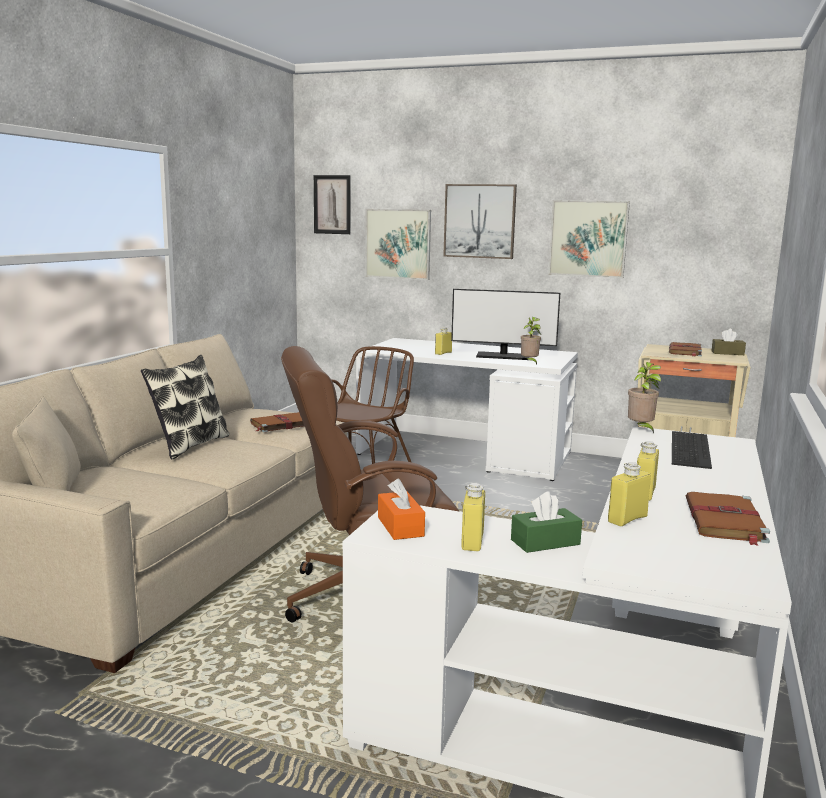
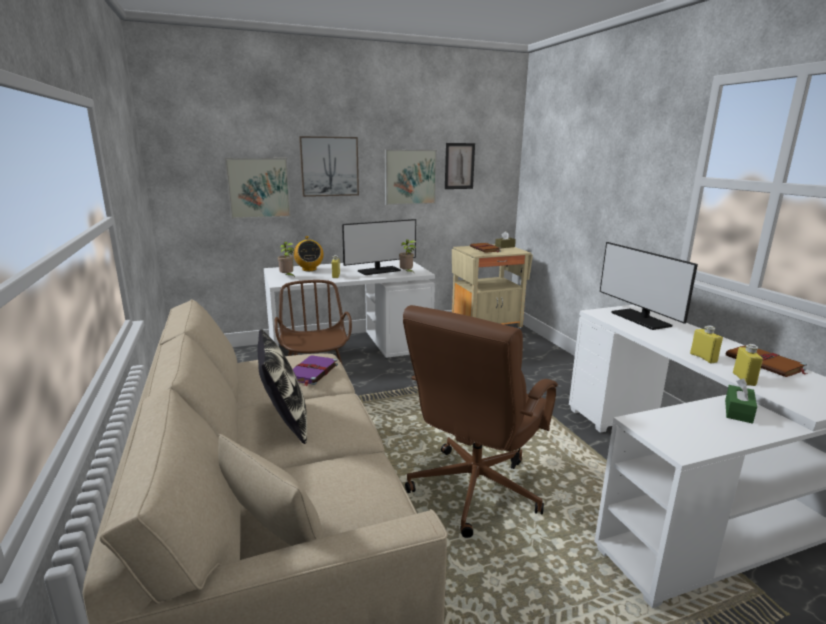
camera: 40 degrees left, 5 degrees up
(281, 424) = (311, 372): brown book -> purple book
(332, 204) = (186, 154): picture -> picture (459, 166)
(400, 526) = (672, 436): orange tissue box -> none
(432, 344) = (309, 269): none -> radio
(472, 541) = (720, 428): yellow bottle -> none
(641, 429) = (589, 312): potted plant -> potted plant (287, 277)
(692, 450) = (640, 319): keyboard -> monitor

